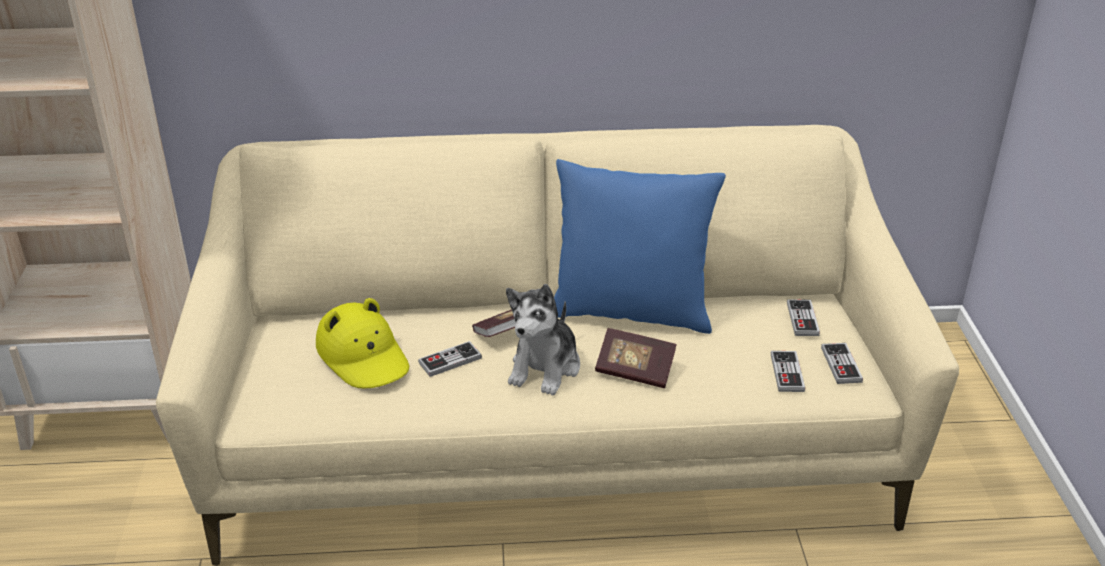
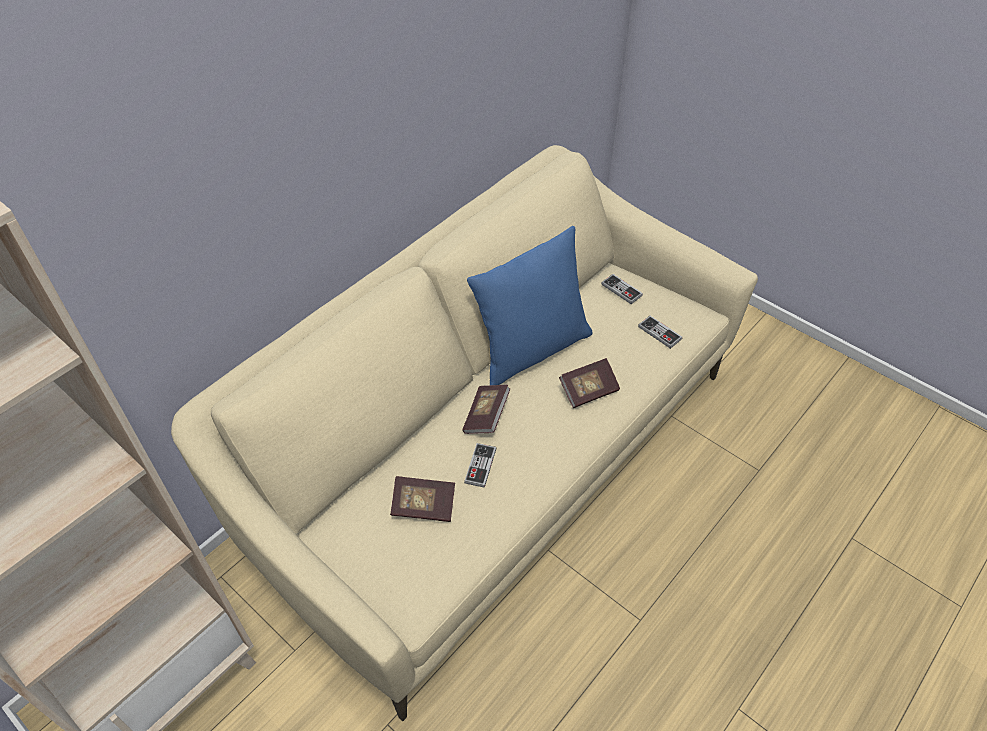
camera: 45 degrees left, 15 degrees up
(364, 356) = (423, 506): yellow hat -> book
(545, 368) = (539, 427): plush toy -> none
(841, 365) = (674, 308): game controller -> none

